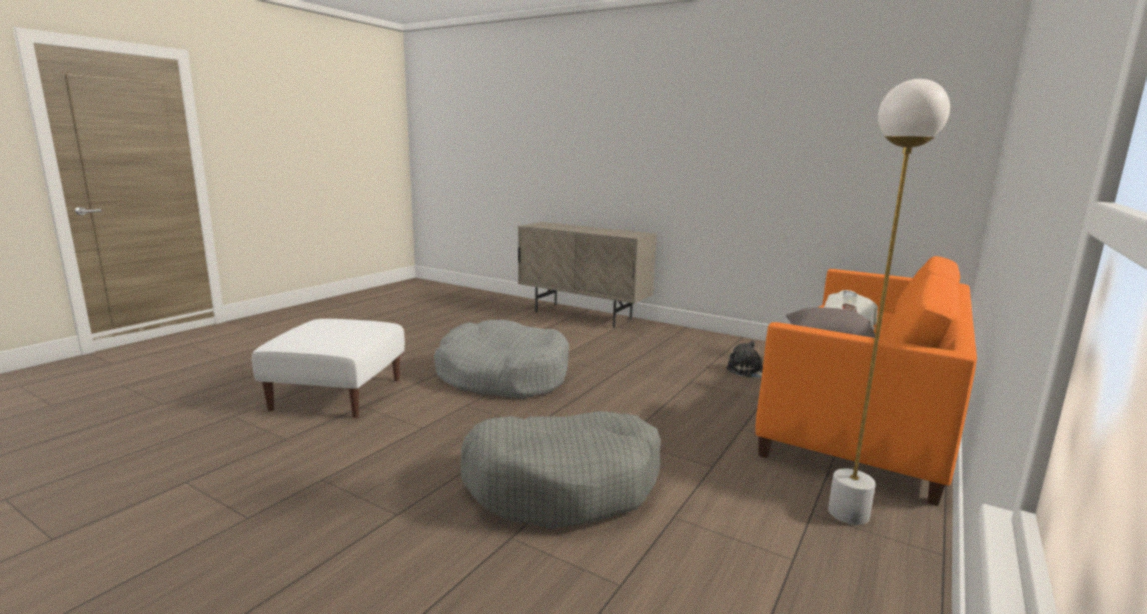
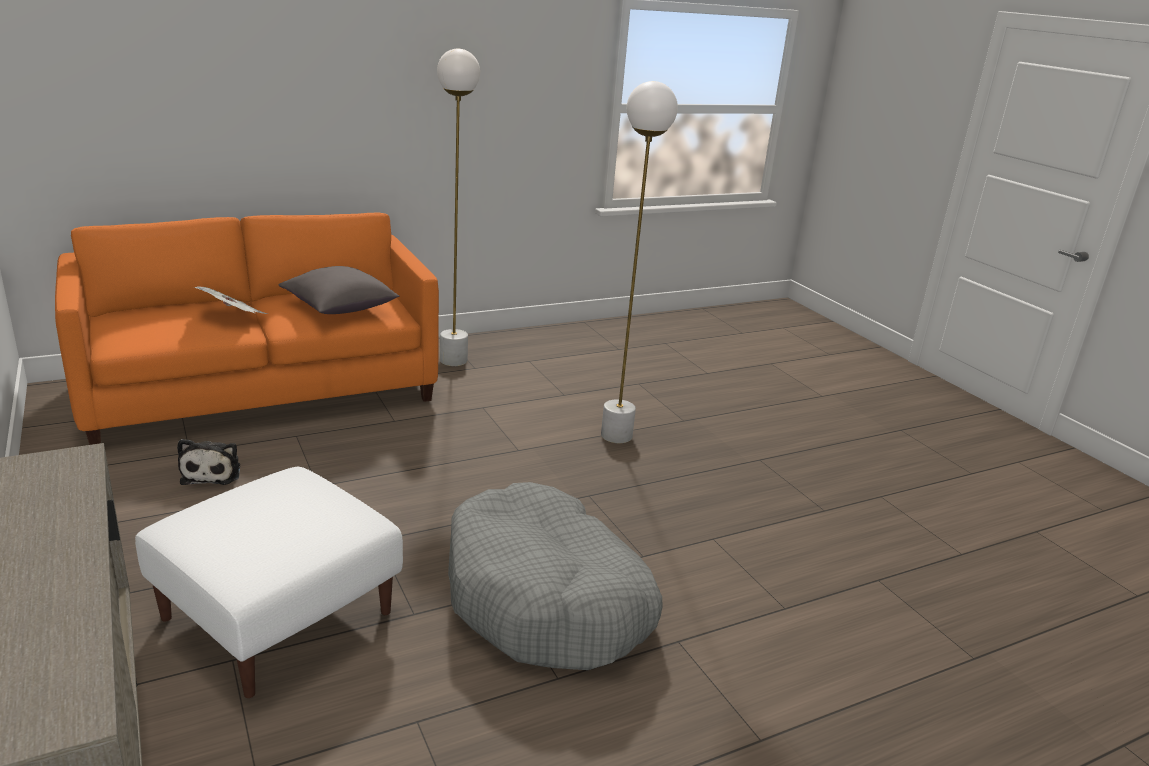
camera: 150 degrees left, 10 degrees up
(338, 394) = (823, 655): white ottoman -> white ottoman (278, 614)
(563, 484) = (616, 436): grey dog bed -> white floor lamp

